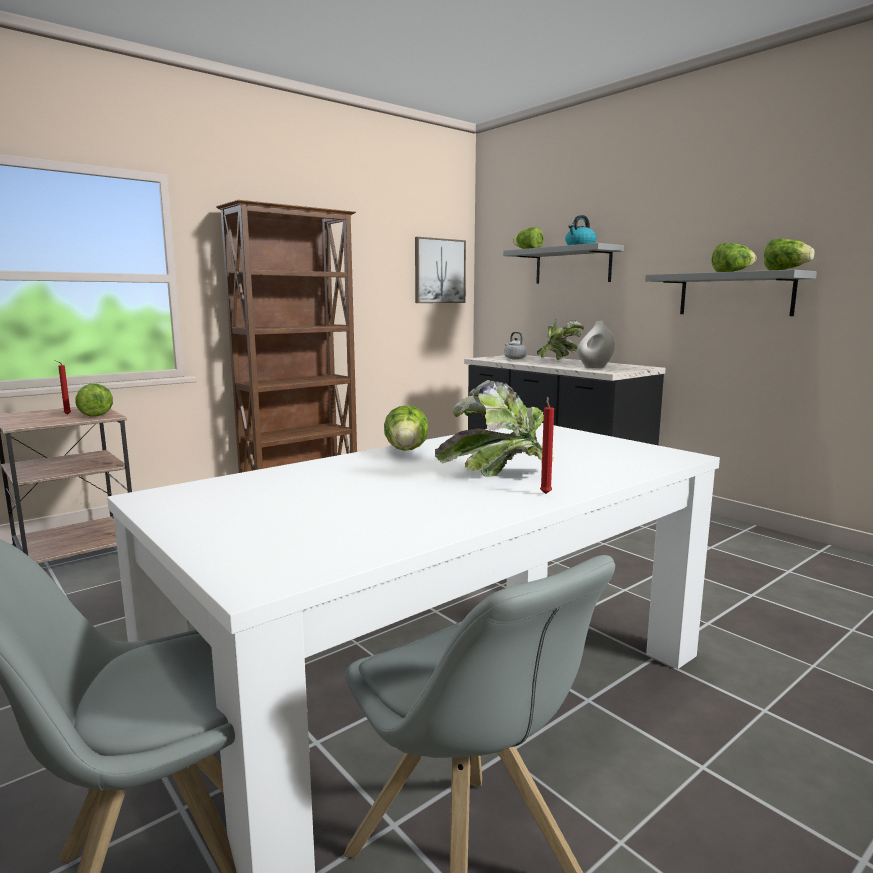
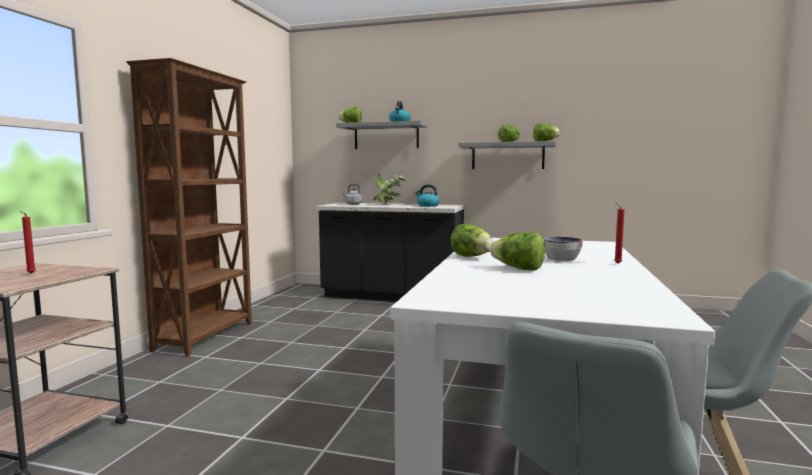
camera: 35 degrees left, 5 degrees down
(95, 414) = (71, 270): lettuce -> lettuce (518, 269)
(439, 271) = (273, 137): picture -> none
(497, 473) = (561, 259): potted plant -> bowl
(595, 367) = (427, 206): white vase -> kettle

